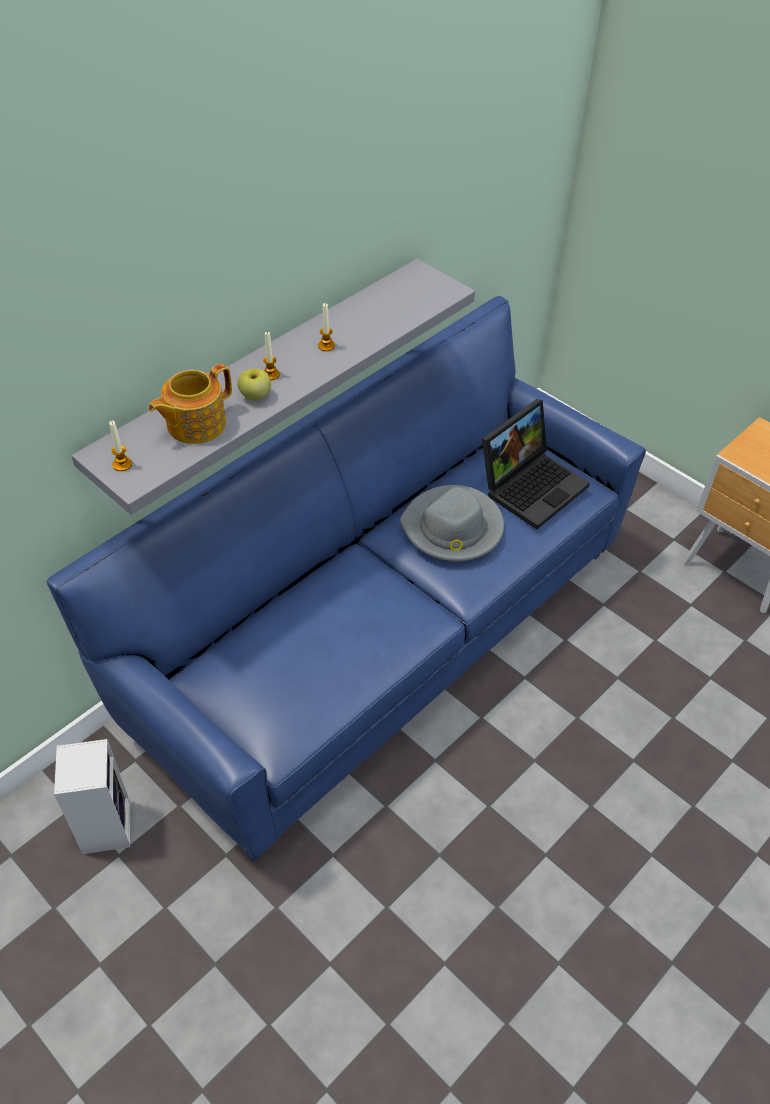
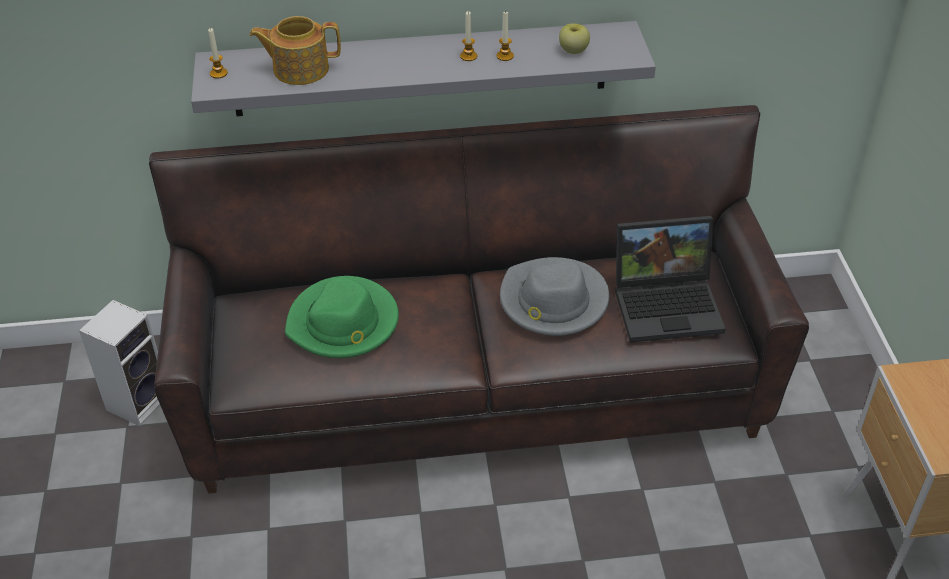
camera: 40 degrees right, 5 degrees down
(255, 396) = (367, 69): apple -> apple (573, 51)
(271, 374) = (398, 59): candle -> candle (505, 56)
(313, 640) = (343, 323): none -> green hat
(381, 637) = (476, 390): blue sofa -> brown sofa

